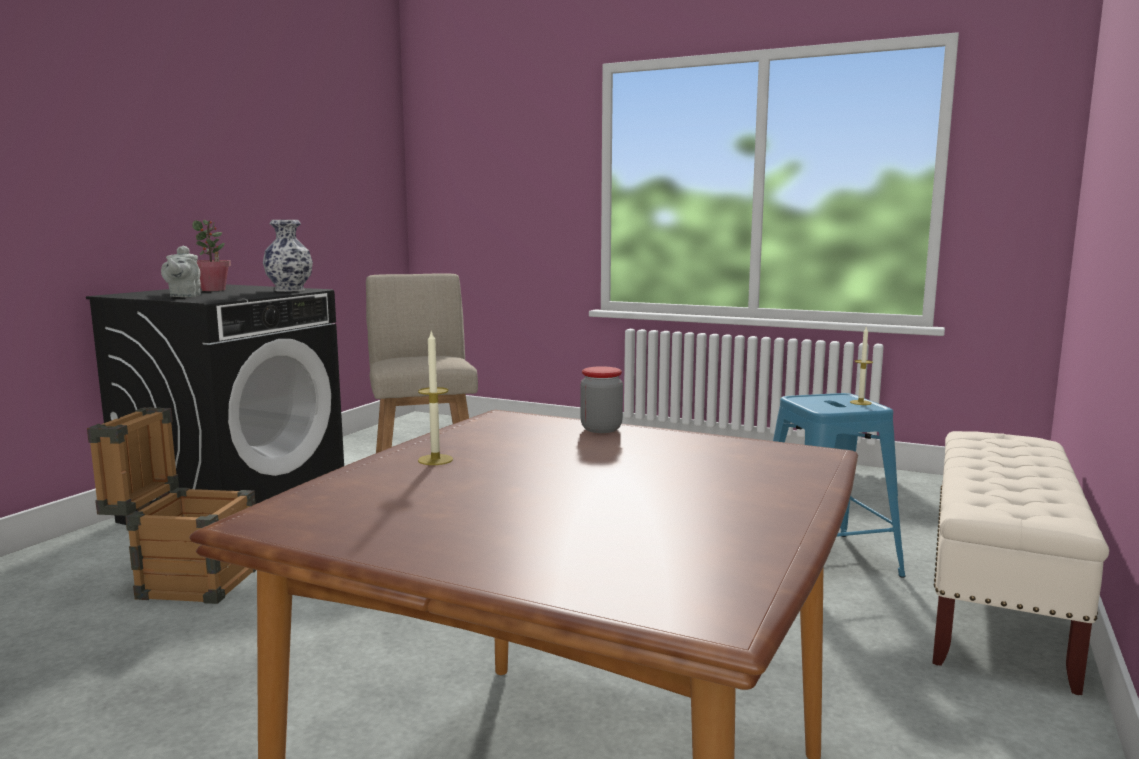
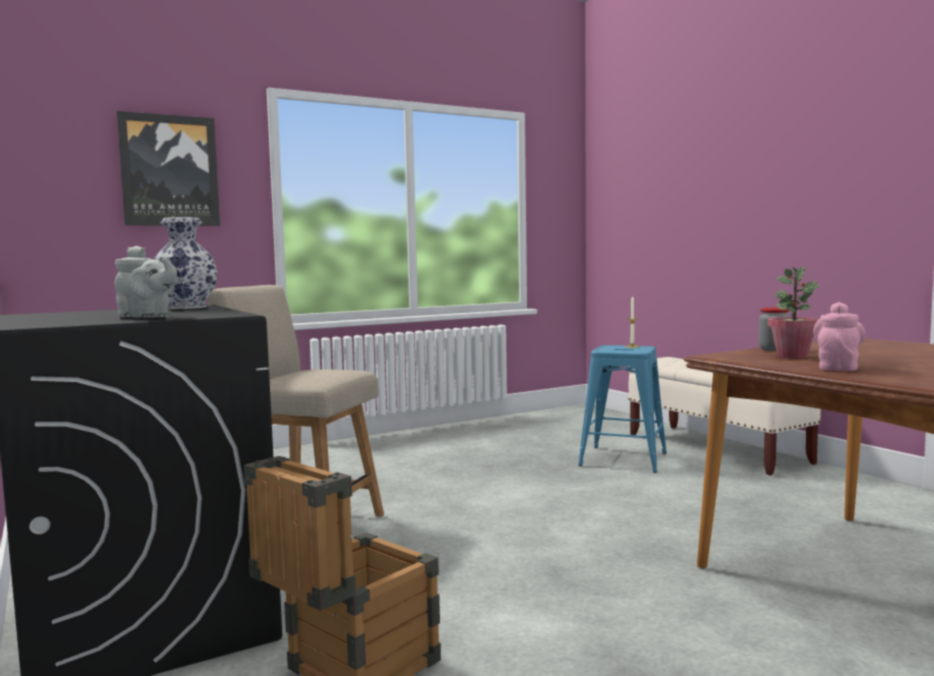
camera: 55 degrees left, 5 degrees down
(213, 290) = (88, 315): potted plant -> potted plant (792, 356)
(435, 460) = (838, 368): candle -> pink teapot
(516, 159) = (169, 171): none -> picture

